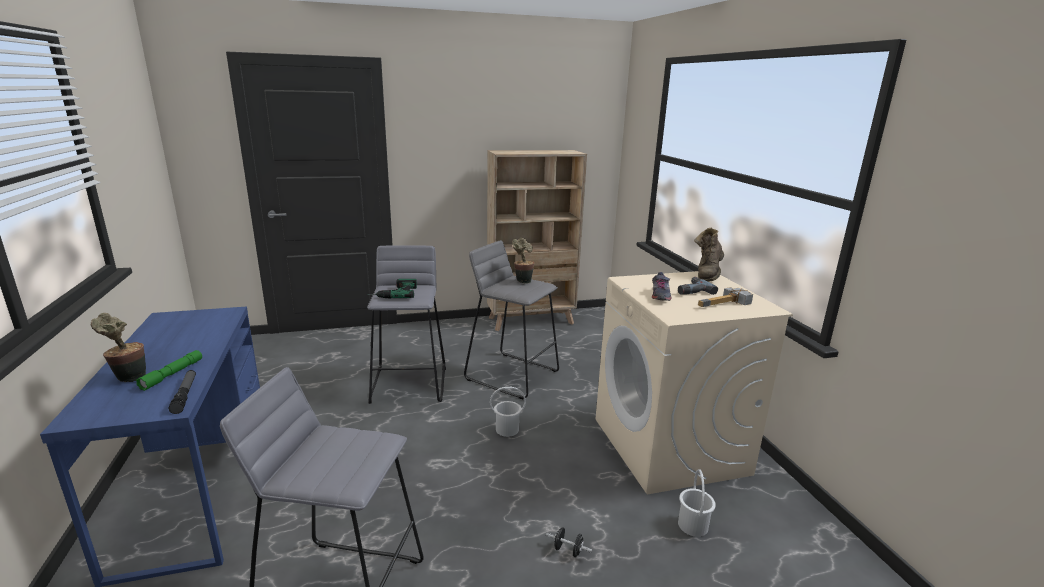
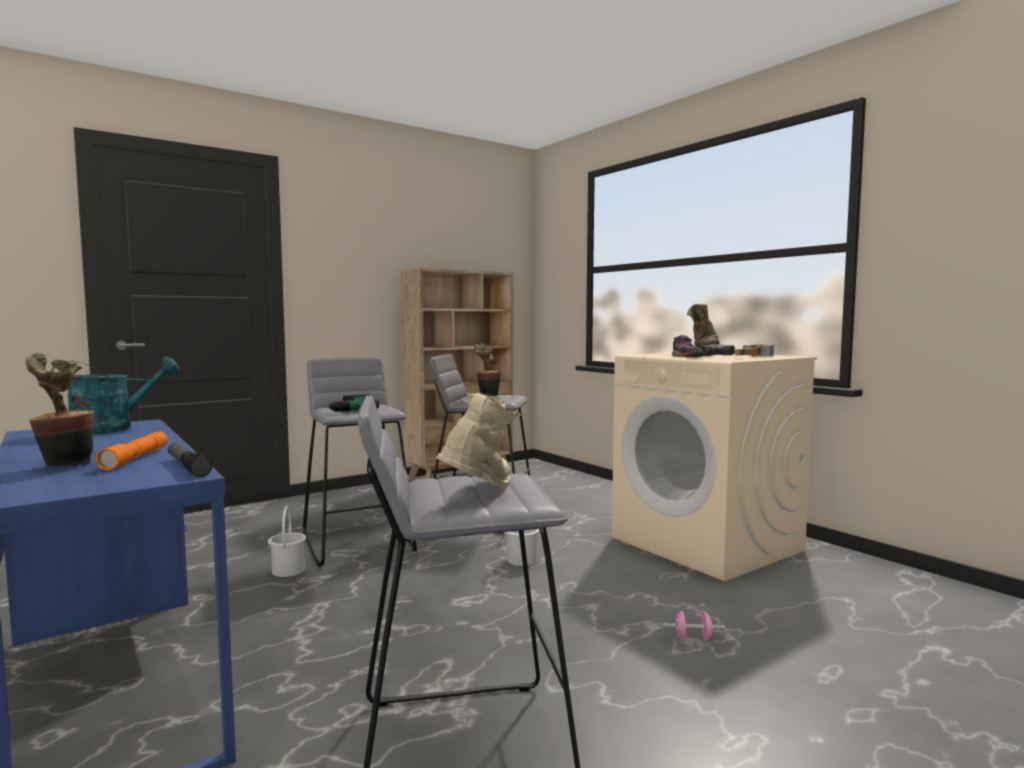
camera: 20 degrees left, 15 degrees down
(172, 374) = (135, 458): green flashlight -> orange flashlight
(205, 320) = (113, 429): none -> turquoise watering can
(331, 463) = (480, 494): none -> beige boot
(568, 550) = (693, 639): black dumbbell -> pink dumbbell
(693, 525) = (792, 594): white bucket -> white bucket (289, 570)

